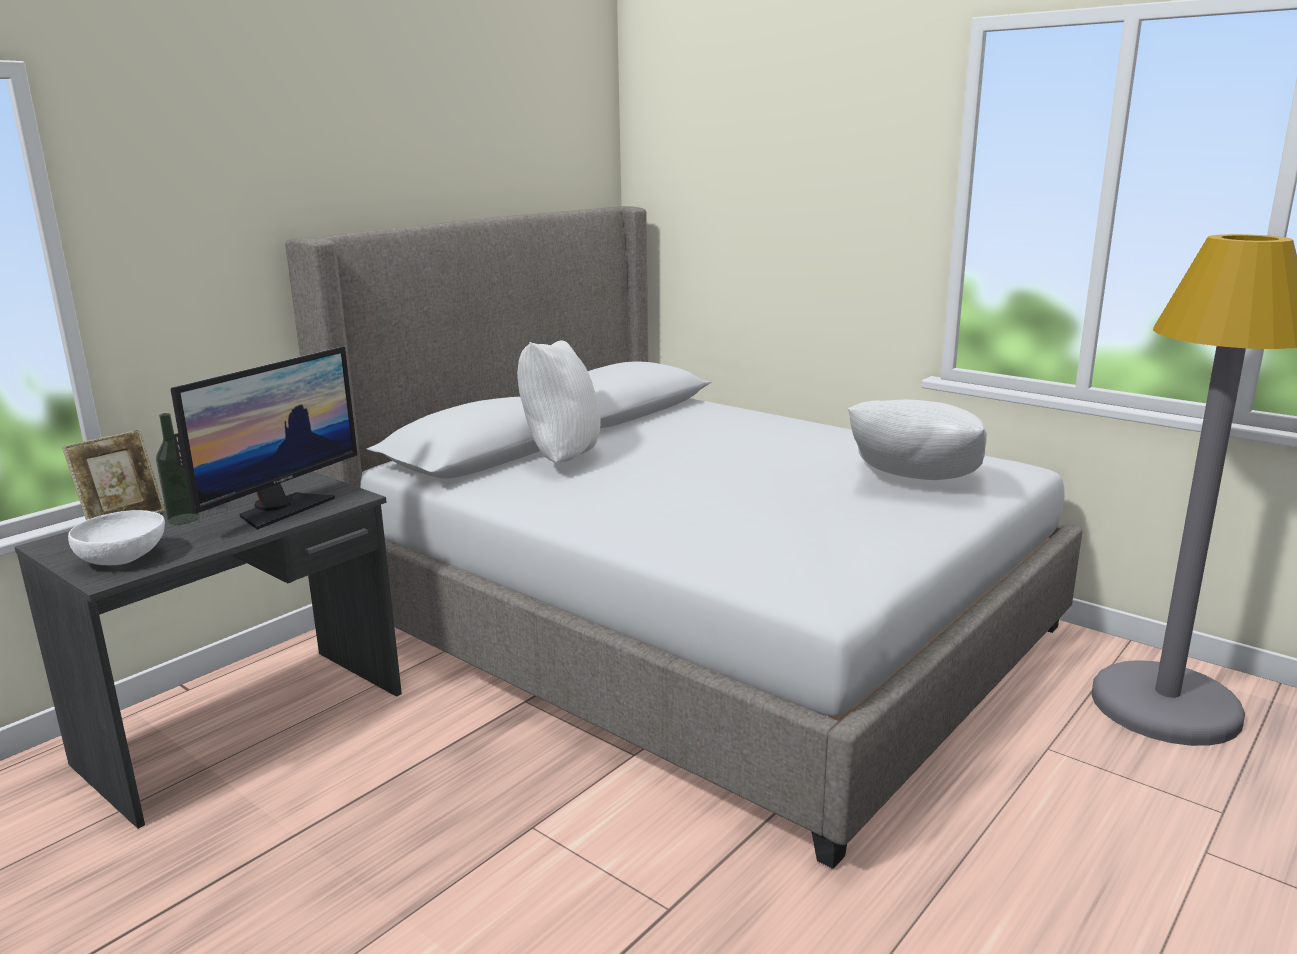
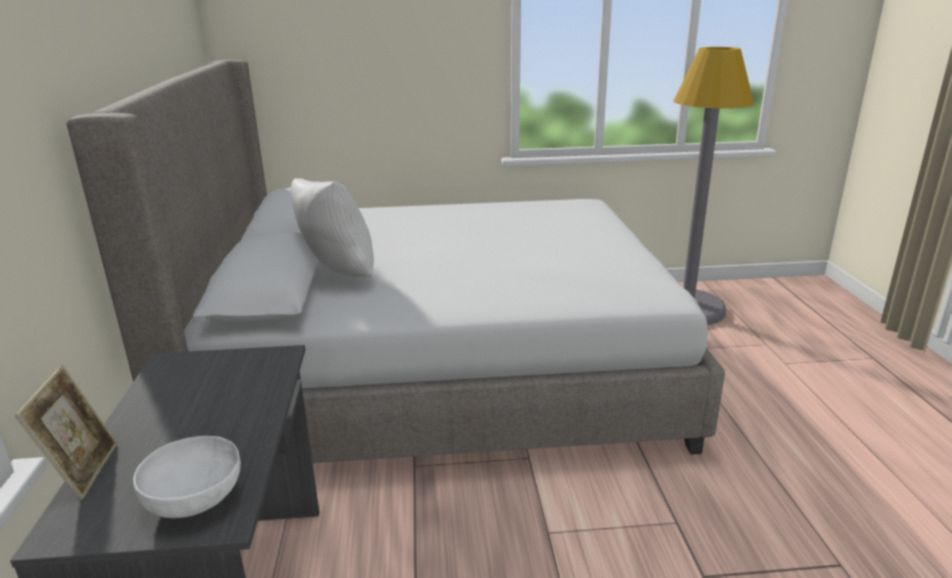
camera: 45 degrees left, 5 degrees up
(183, 519) = (159, 440): bottle -> none
(280, 509) = (237, 390): monitor -> none
(914, 484) = (567, 224): white pillow -> none

